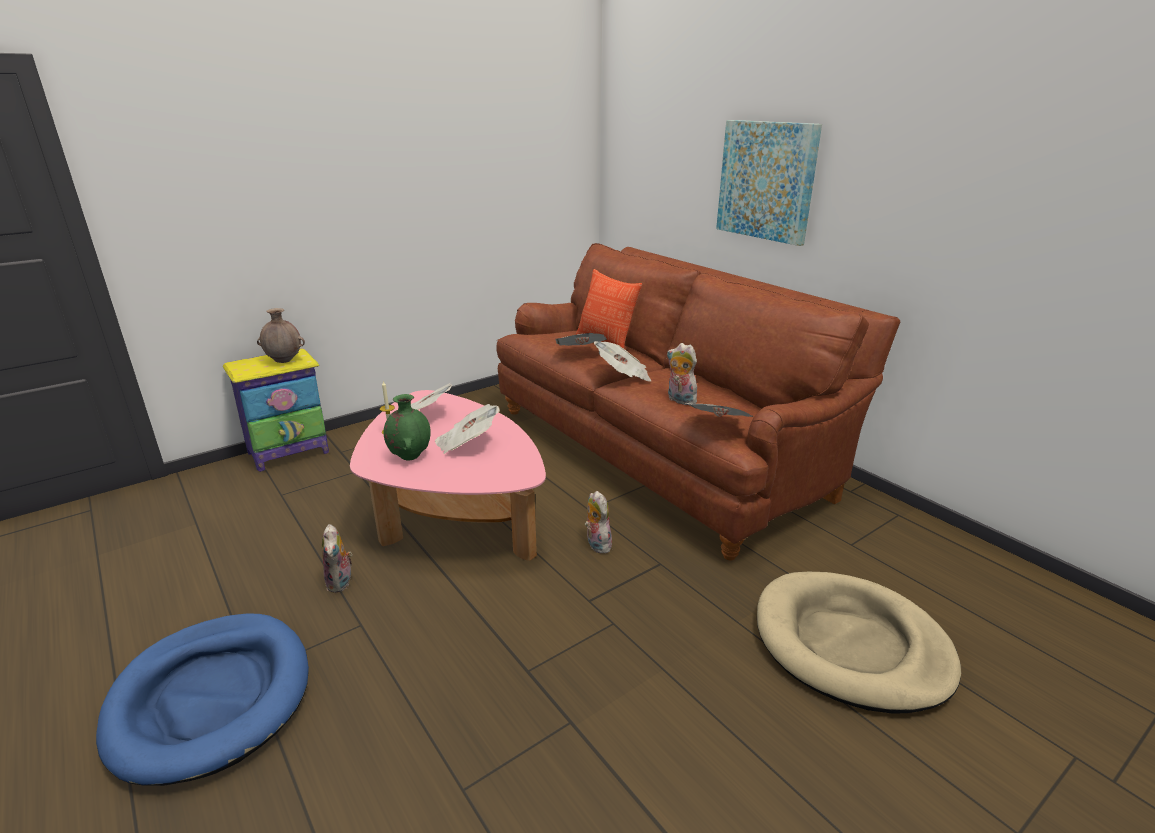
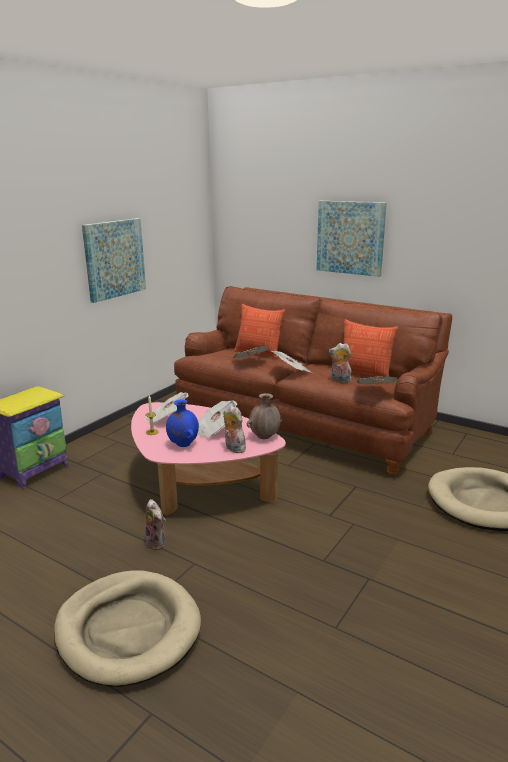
camera: 20 degrees left, 5 degrees down
(212, 698) = (128, 629): blue dog bed -> beige dog bed
(285, 360) = (35, 396): brown vase -> brown vase (265, 437)
(410, 456) = (183, 444): green vase -> blue vase
(428, 192) = (114, 259): none -> picture
(596, 544) = (309, 484): plush toy -> plush toy (233, 448)
(728, 396) = (364, 374): none -> orange pillow

